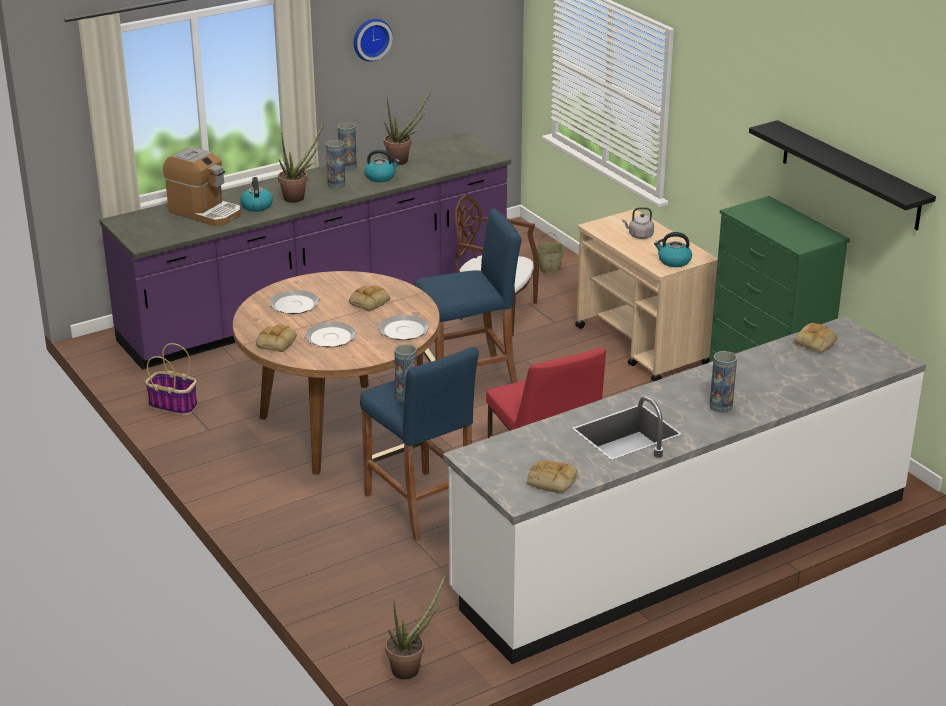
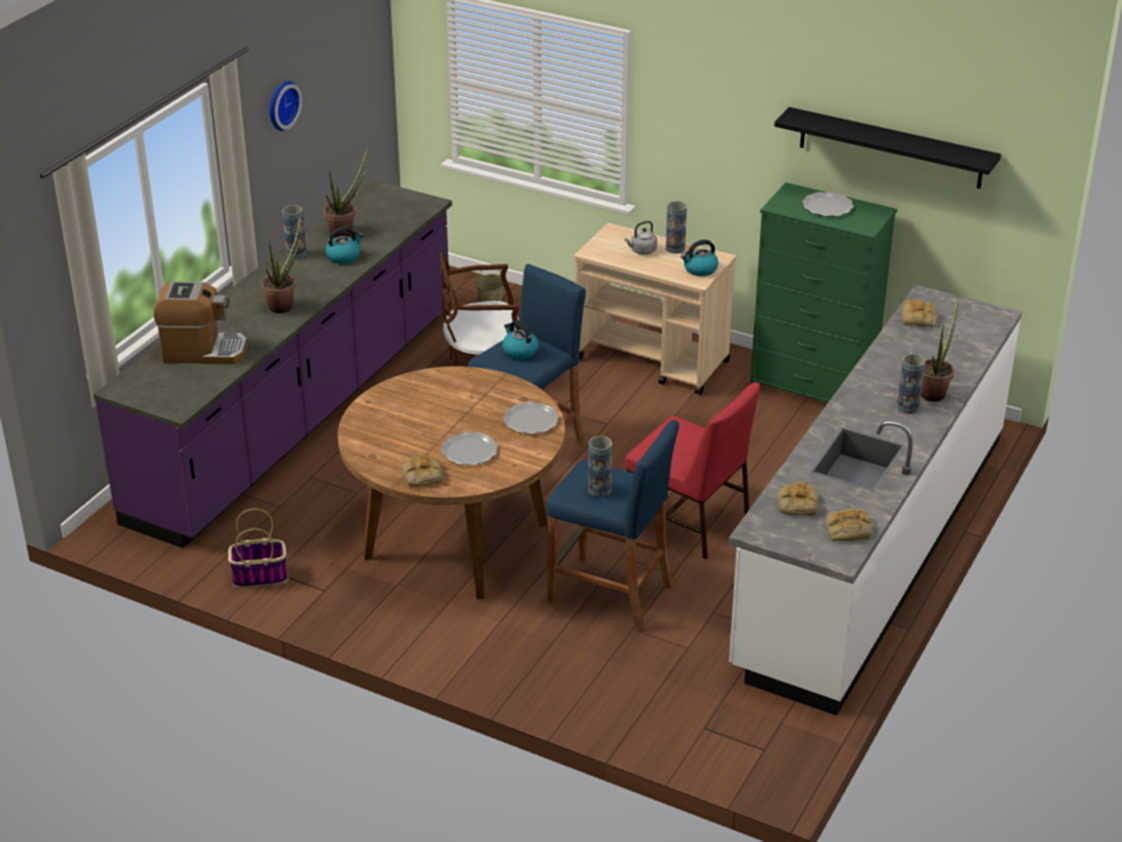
camera: 30 degrees left, 5 degrees up
(256, 206) = (251, 327): kettle -> kettle (519, 351)
(294, 304) = (394, 427): plate -> plate (827, 207)
(336, 185) = (308, 279): vase -> vase (675, 248)
(369, 302) = (465, 400): bread -> bread (797, 503)
(411, 668) = (757, 755): potted plant -> potted plant (934, 391)

